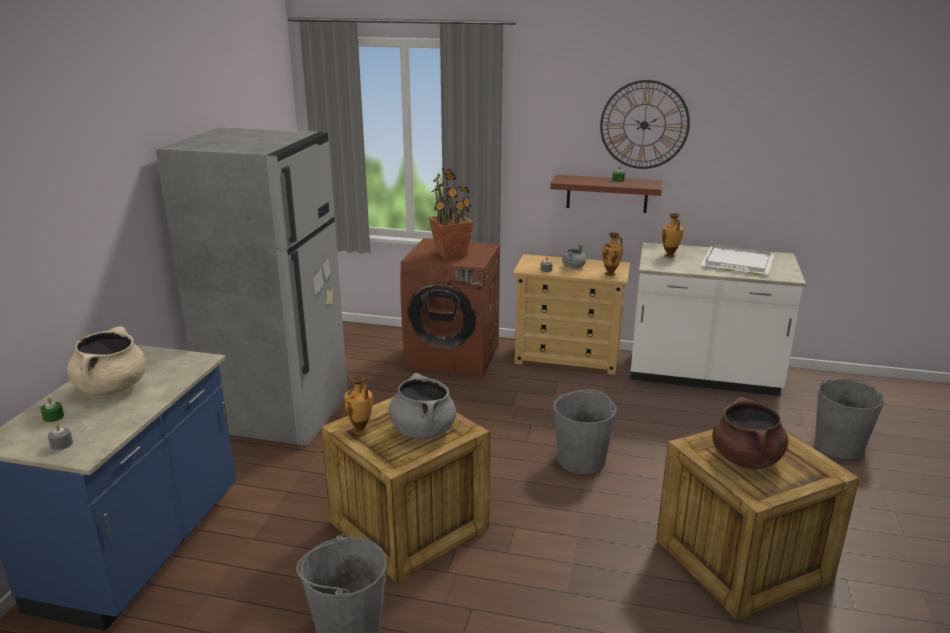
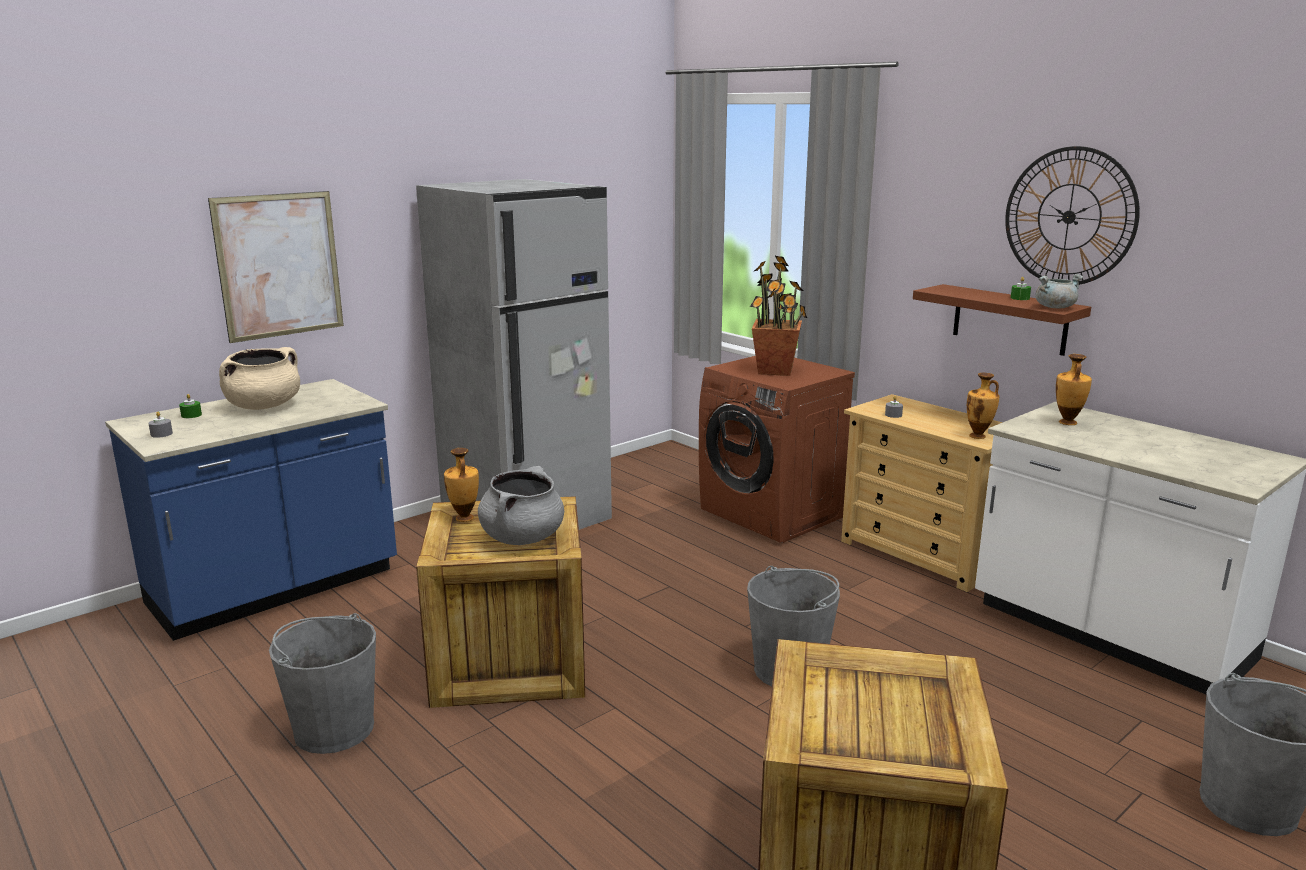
camera: 35 degrees right, 5 degrees down
(69, 249) = (279, 265): none -> picture
(573, 266) = (938, 418): grey cooking pot -> grey cooking pot (1055, 307)
(738, 263) = (1174, 451): white tray -> none
(746, 459) = (866, 700): brown cooking pot -> none

